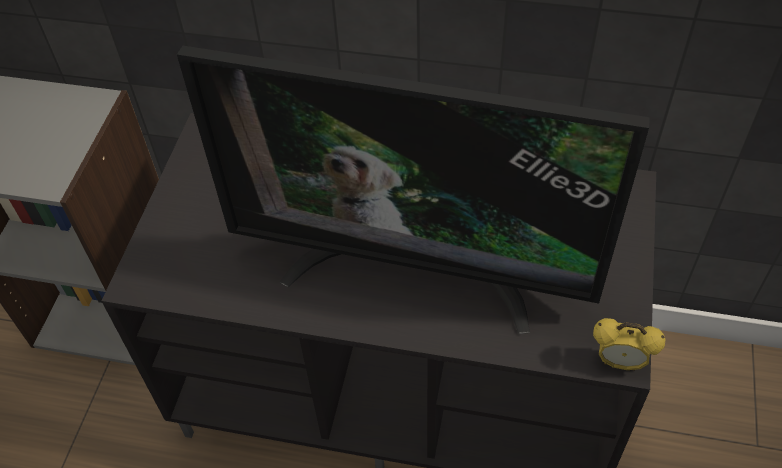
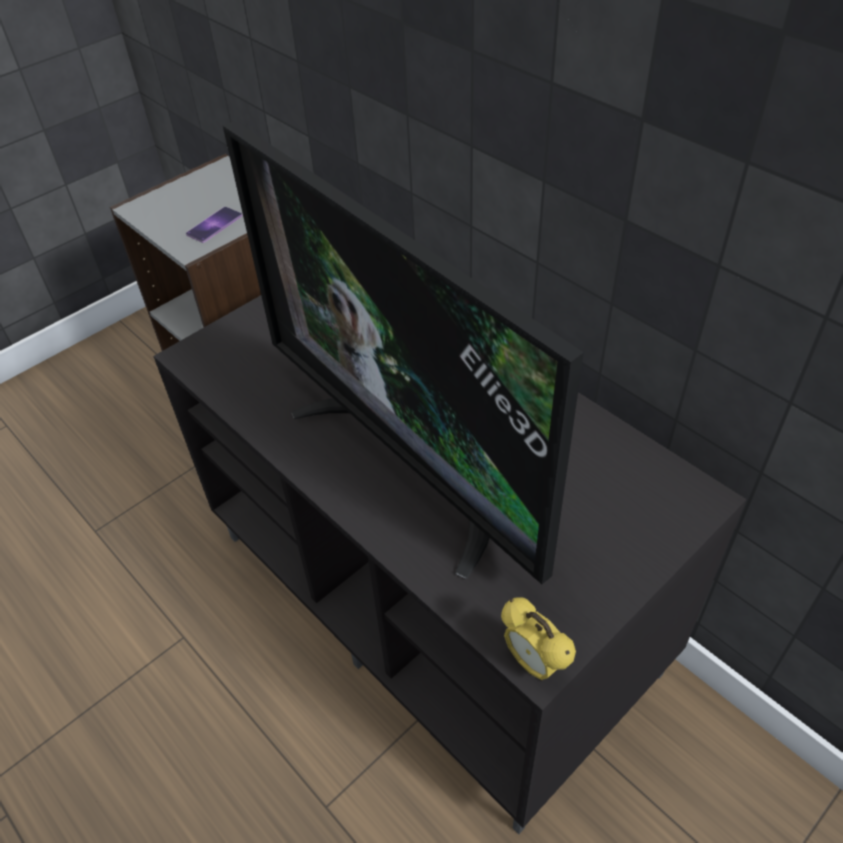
camera: 35 degrees right, 5 degrees down
(51, 149) = (214, 225): none -> phone

